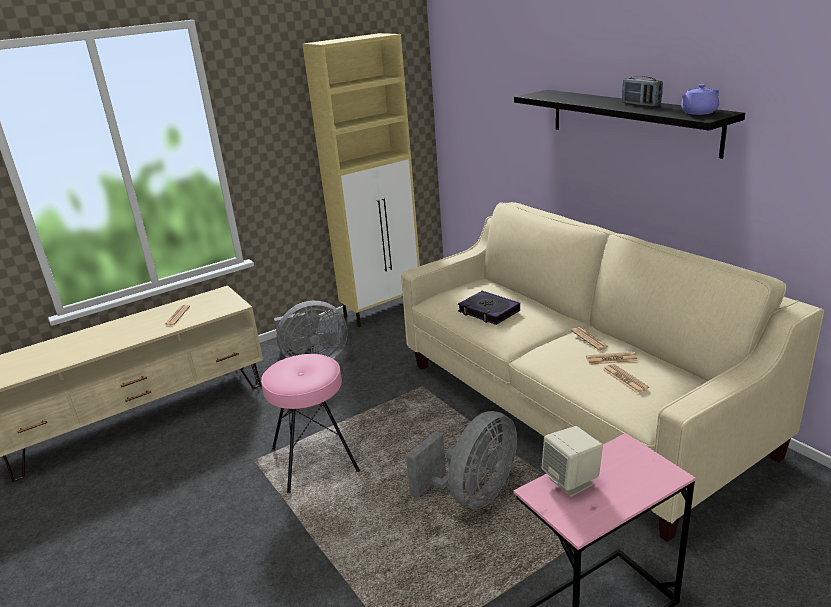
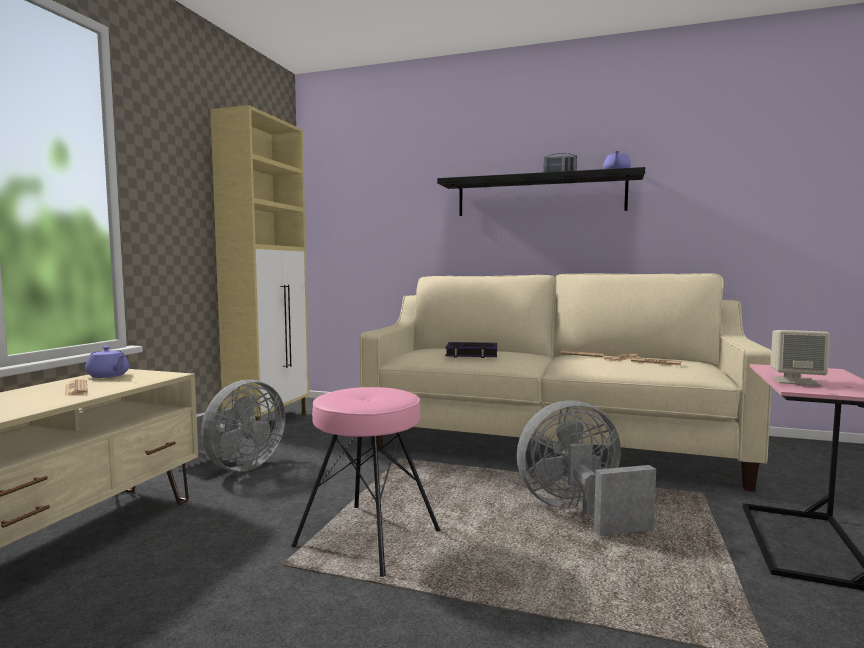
camera: 40 degrees left, 20 degrees down
(209, 298) = (108, 376): none -> purple teapot
(473, 495) = (578, 511): grey fan -> grey fan turned 105 degrees counterclockwise

